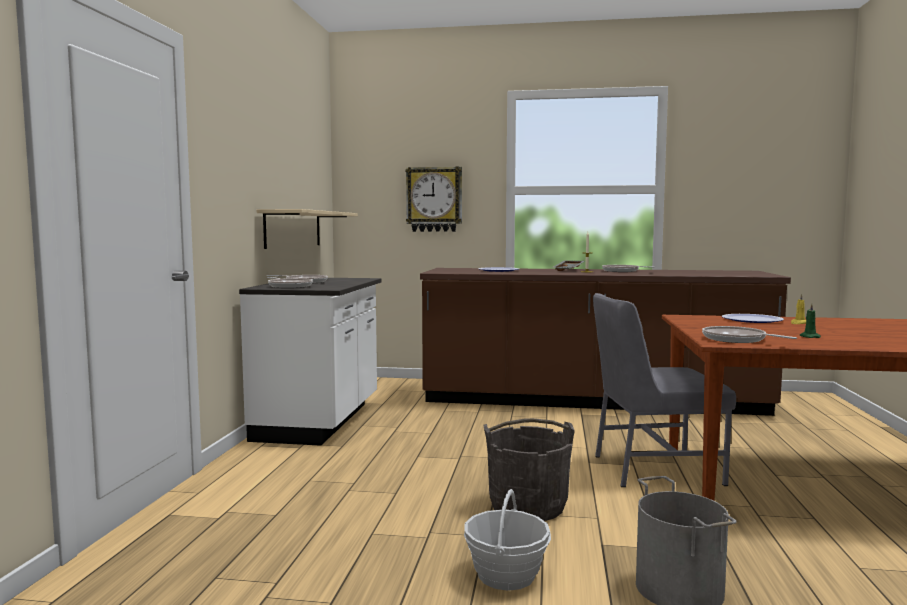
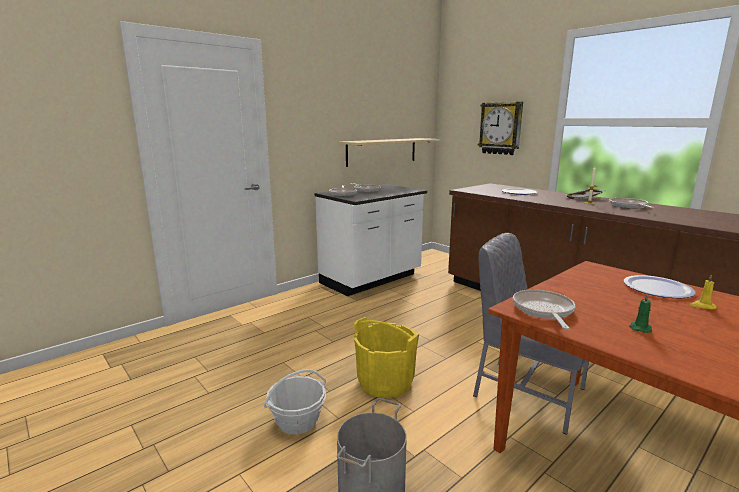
camera: 40 degrees right, 10 degrees up
(527, 506) = (385, 382): grey bucket -> yellow bucket

